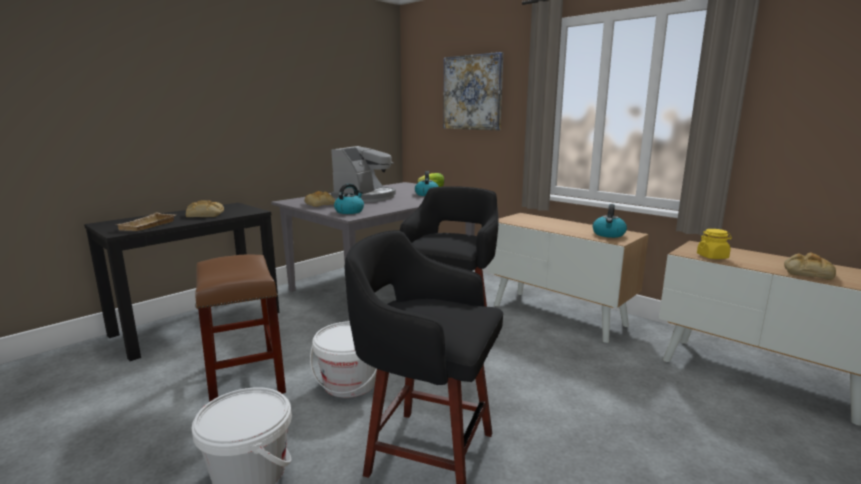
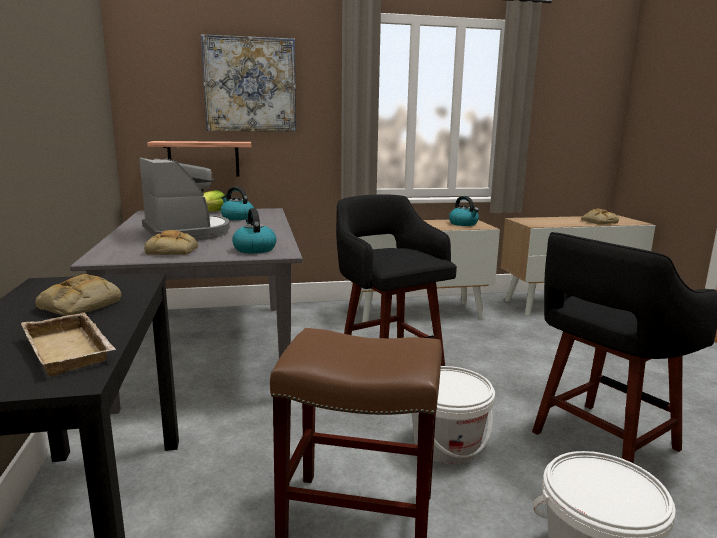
camera: 55 degrees left, 0 degrees up
(443, 149) = (203, 159): none -> shelf
(712, 257) = (549, 224): yellow jar -> none

